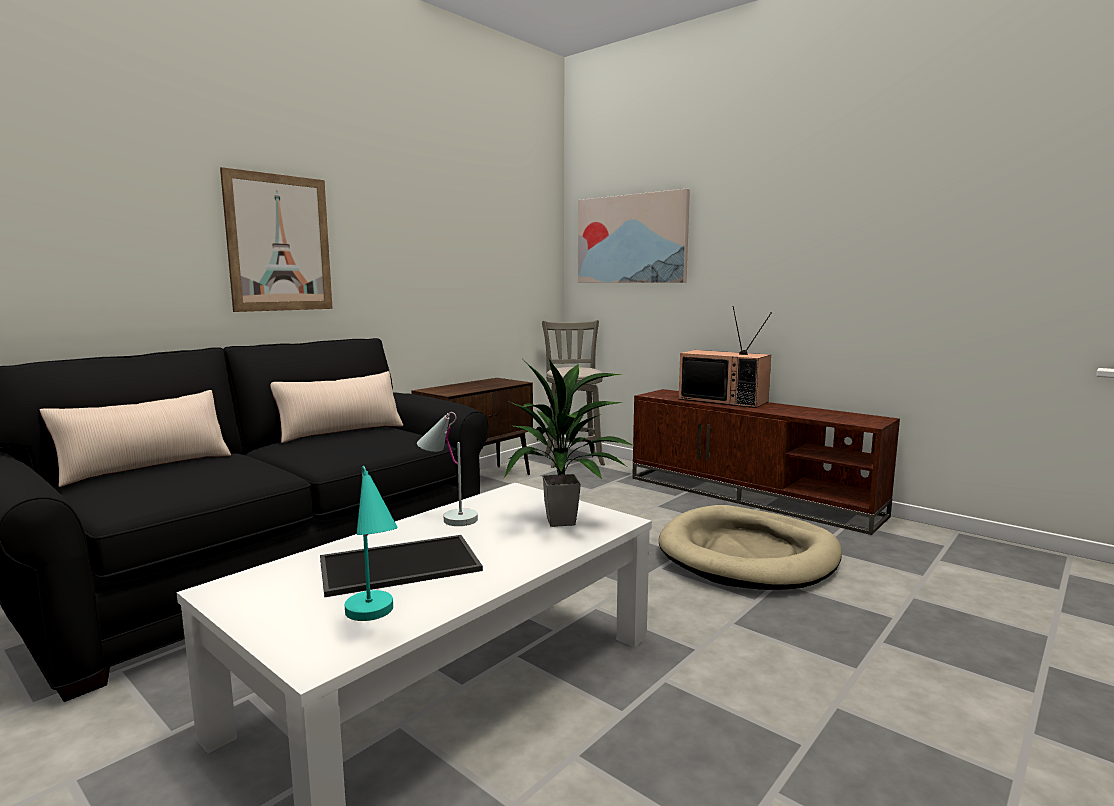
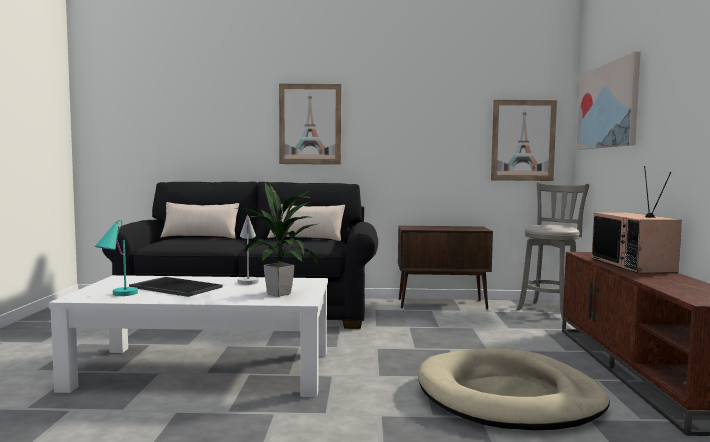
camera: 50 degrees right, 5 degrees down
(525, 272) = (523, 140): none -> picture

